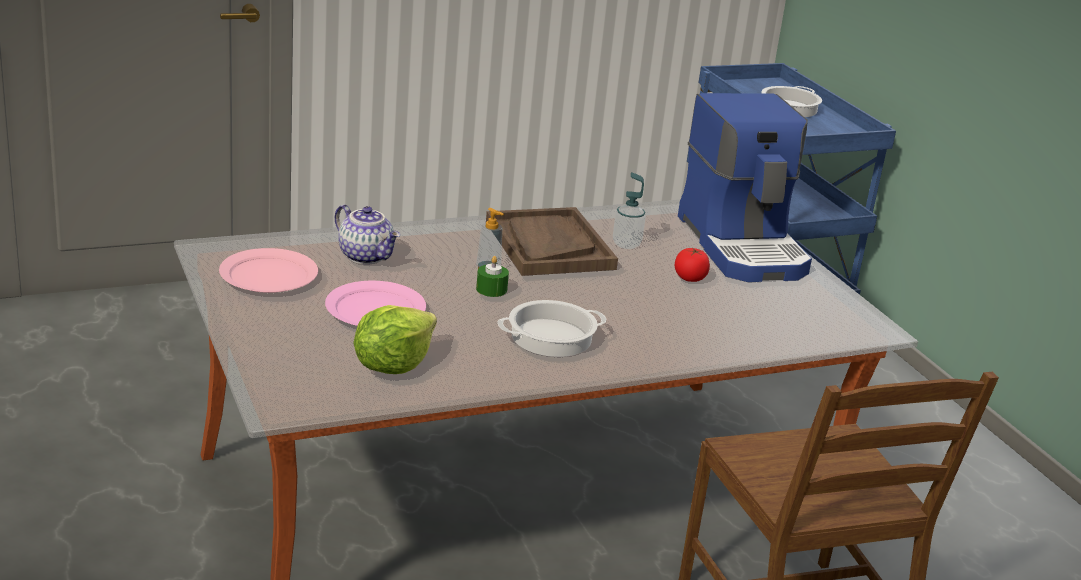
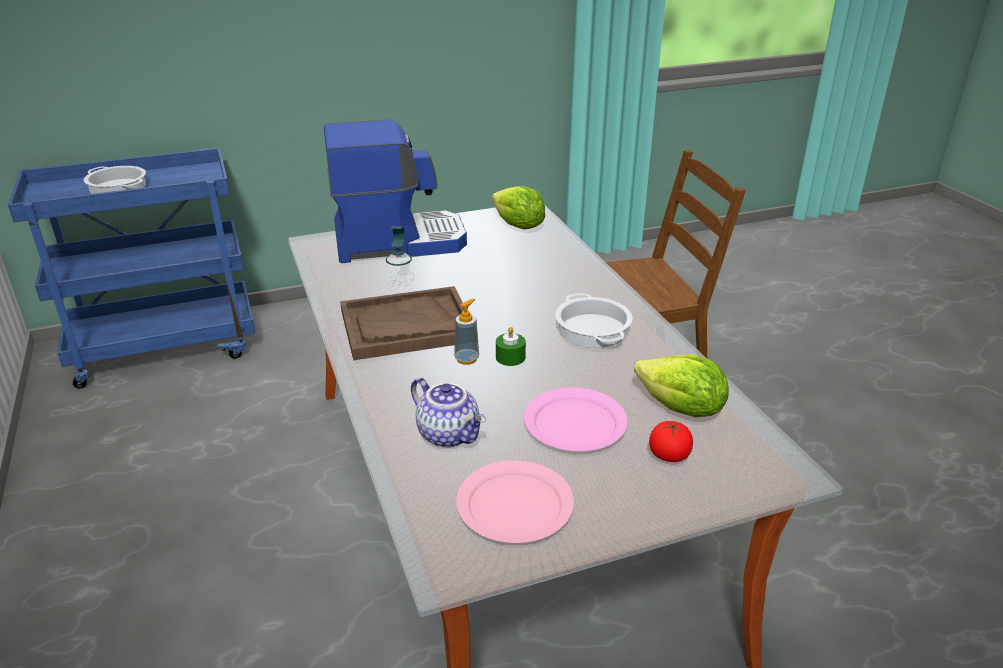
camera: 85 degrees left, 5 degrees up
(367, 256) = (450, 434): teapot -> teapot turned 90 degrees clockwise
(690, 278) = (464, 266): tomato -> tomato (669, 455)
(817, 317) = (518, 226): none -> lettuce

